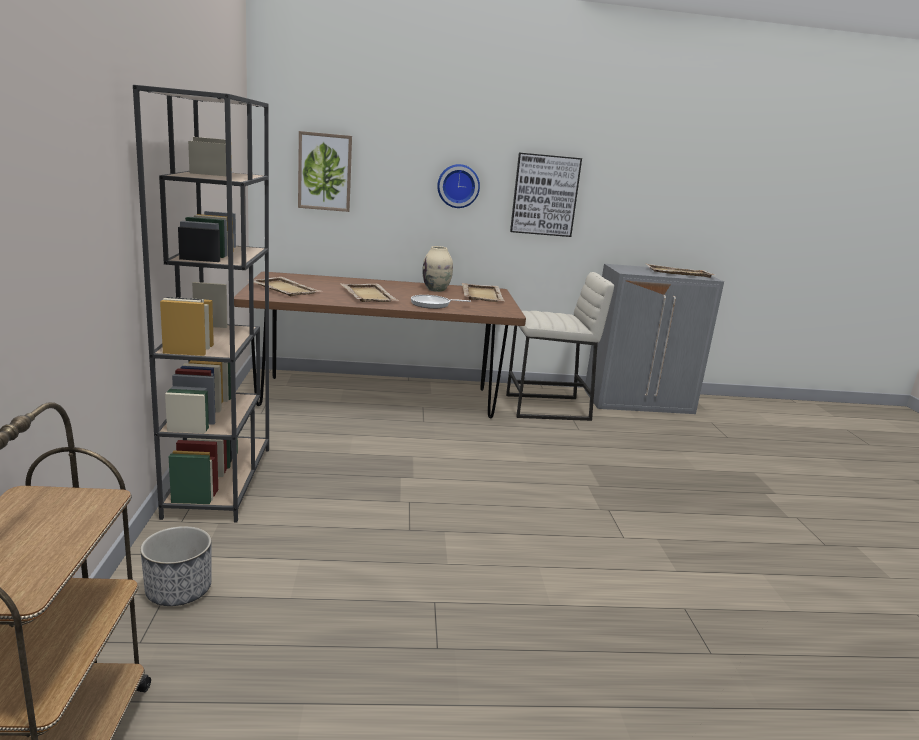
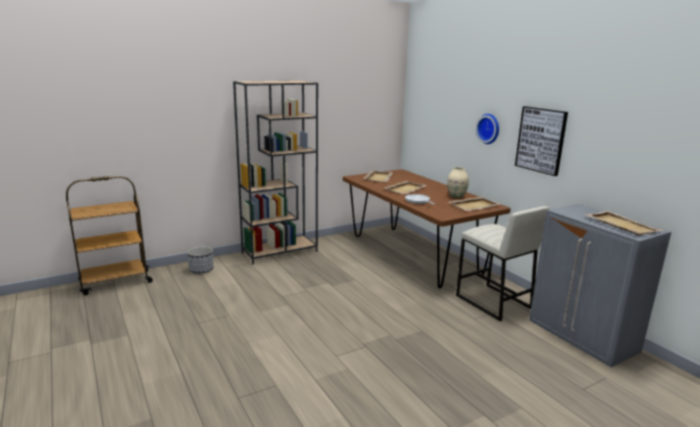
camera: 65 degrees right, 0 degrees up
(325, 172) = (429, 115): picture -> none

